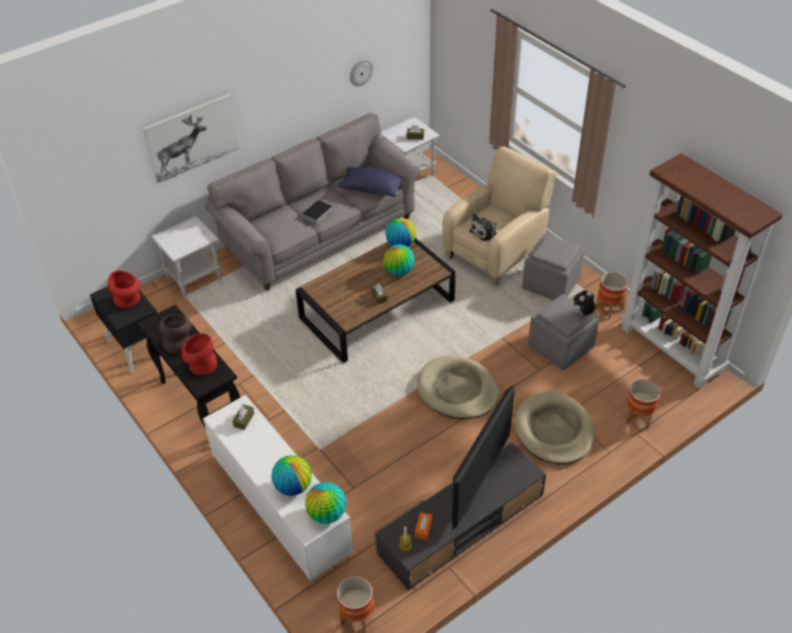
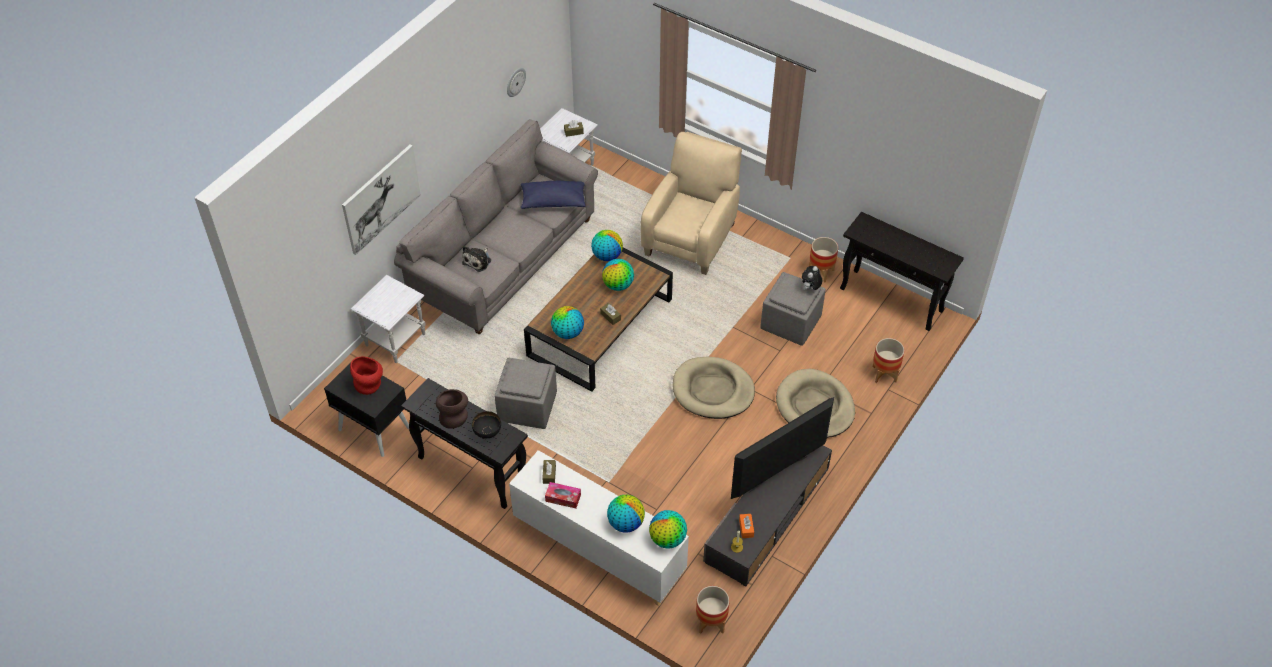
camera: 20 degrees left, 5 degrees up
(201, 365) = (487, 433): red vase -> black bowl
(245, 445) = (563, 498): none -> tissue box
(316, 214) = (510, 242): book -> none
(333, 301) = (567, 333): none -> globe
(480, 484) = (779, 475): television -> television turned 135 degrees counterclockwise
(484, 232) = (686, 224): plush toy -> plush toy (478, 261)
(551, 284) = (757, 260): grey ottoman -> grey ottoman (528, 407)
(672, 350) = (892, 300): brown bookcase -> black console table

